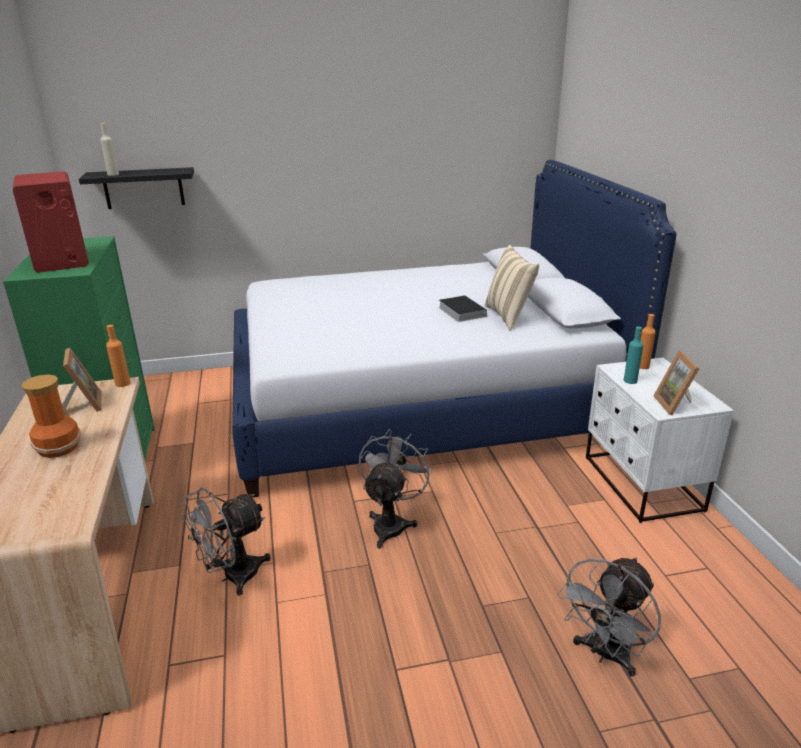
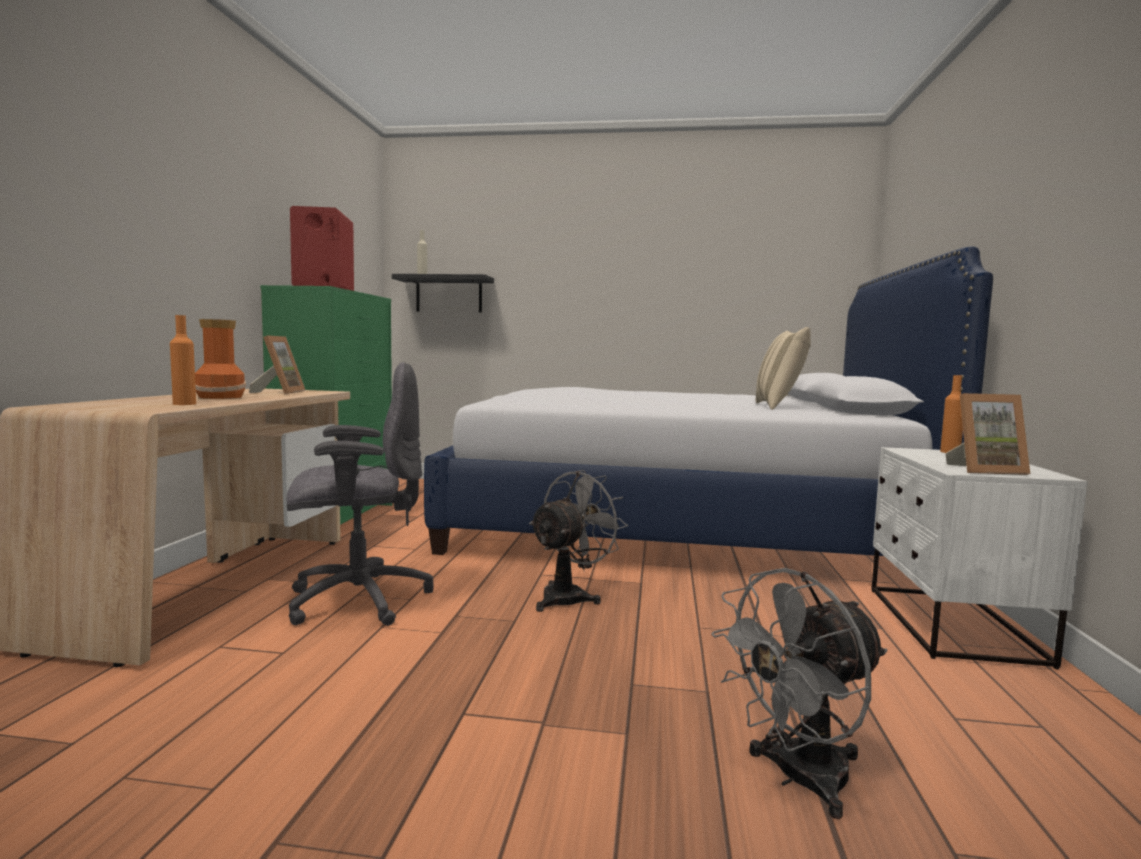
camera: 20 degrees right, 20 degrees down
(122, 383) = (330, 391): orange bottle -> orange bottle (184, 404)
(232, 577) = (356, 600): grey fan -> grey office chair
(460, 311) = (723, 402): book -> none
(630, 380) = (923, 455): turquoise bottle -> none
(676, 405) = (985, 470): picture frame -> picture frame turned 105 degrees counterclockwise

